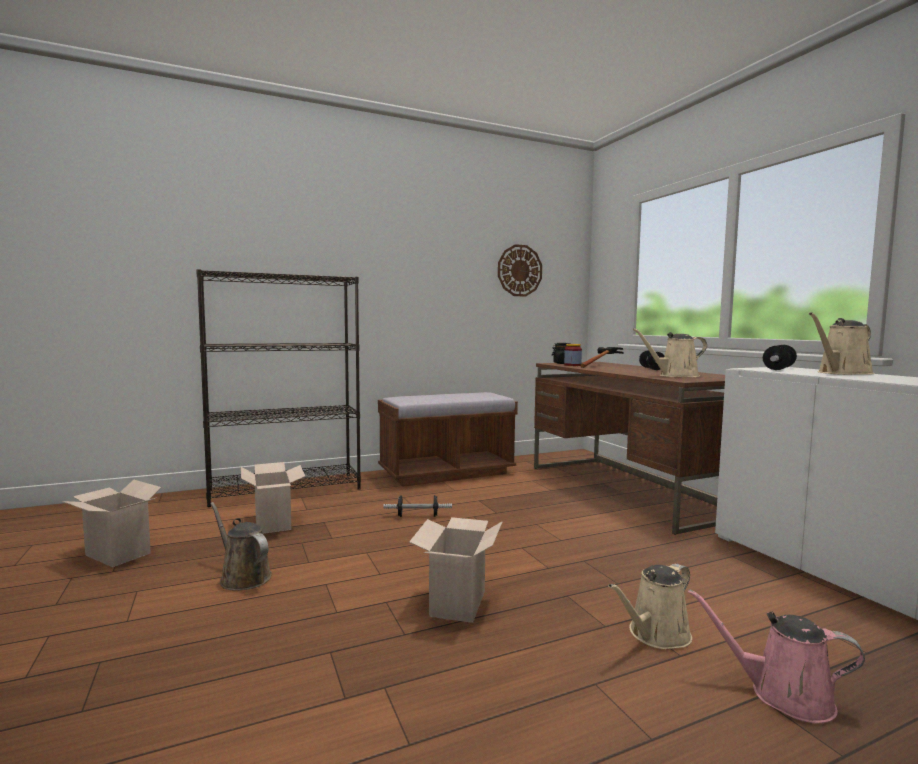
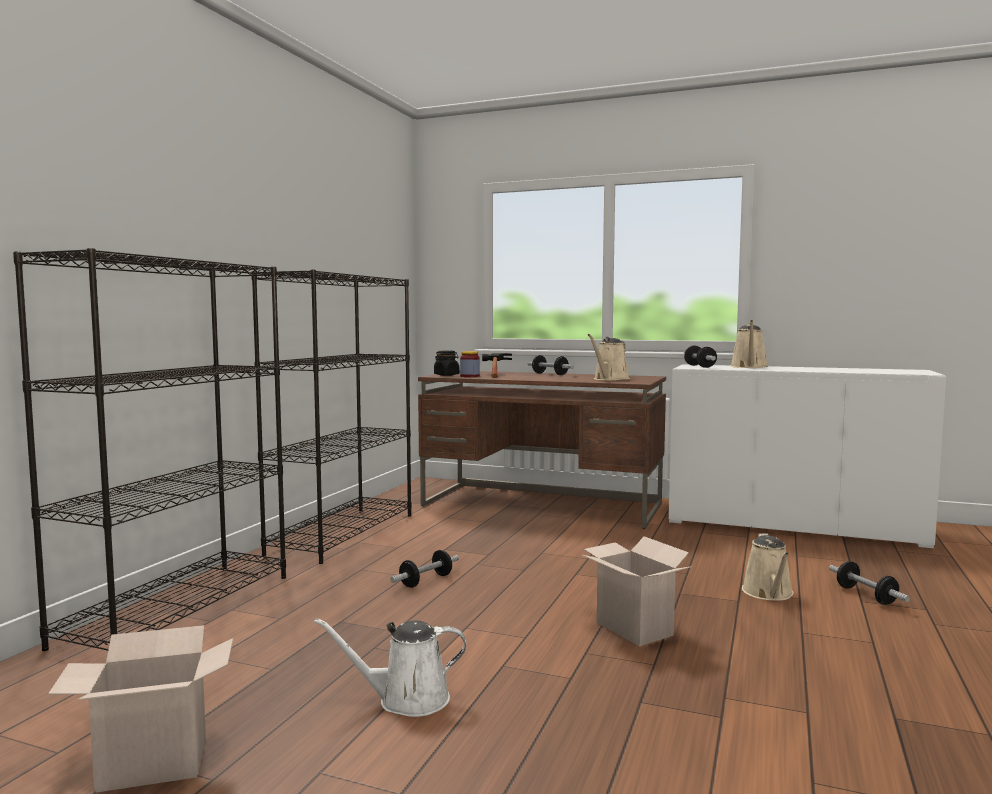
camera: 45 degrees left, 0 degrees up
(243, 577) = (406, 700): brown watering can -> white watering can
(274, 524) = (286, 646): cardboard box -> none
(446, 473) = (343, 533): brown bench -> black bookcase
(519, 270) = (366, 260): wall clock -> none
(783, 695) = (866, 596): pink watering can -> dumbbell

